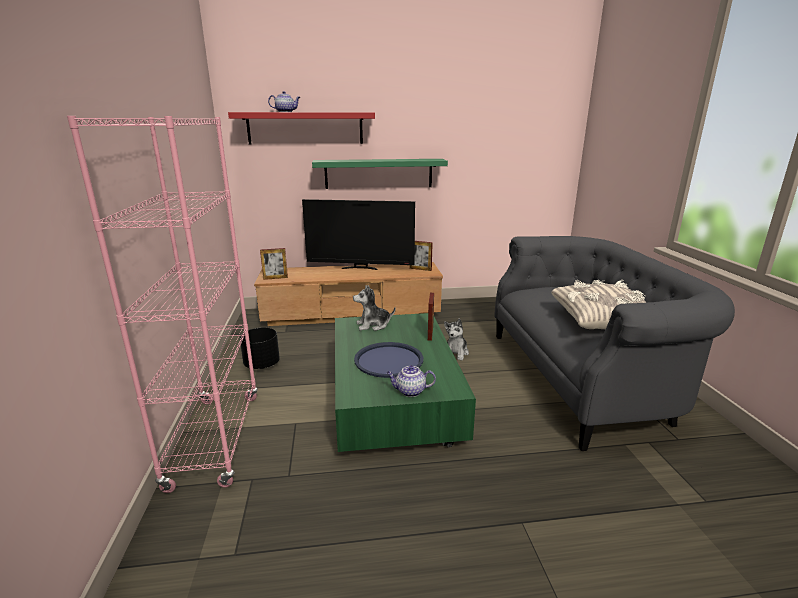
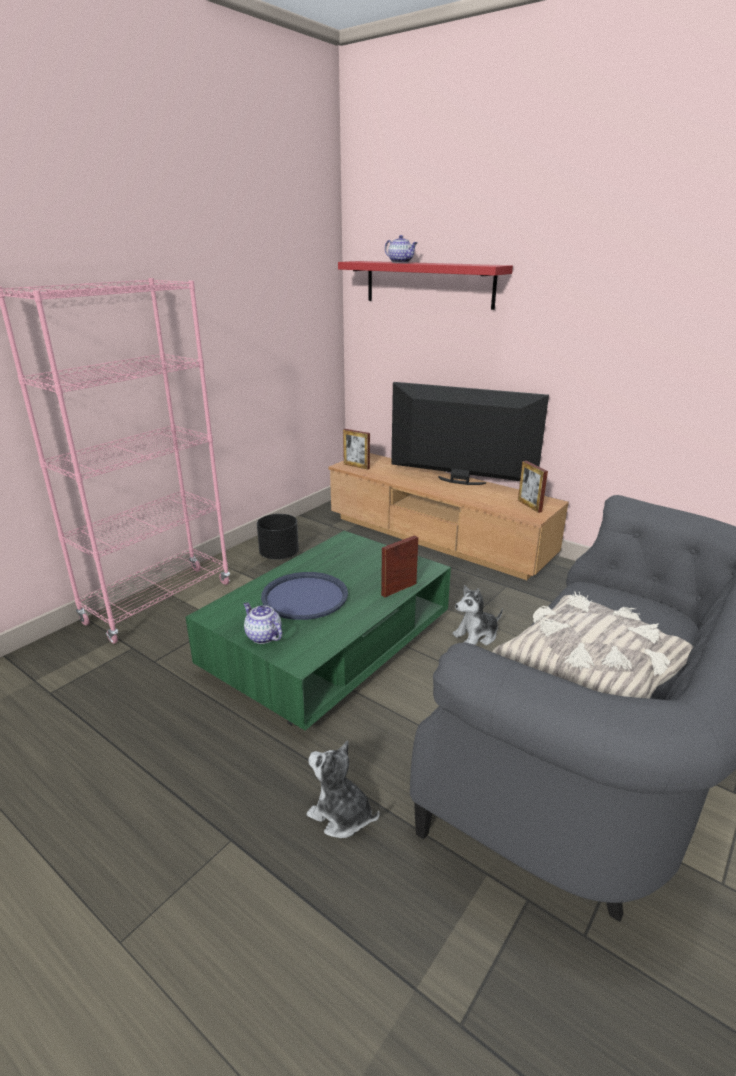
camera: 45 degrees right, 5 degrees up
(360, 268) = (460, 481): television -> television turned 150 degrees clockwise
(373, 325) = (362, 553): plush toy -> plush toy (341, 815)
(379, 173) = (511, 355): green shelf -> none

